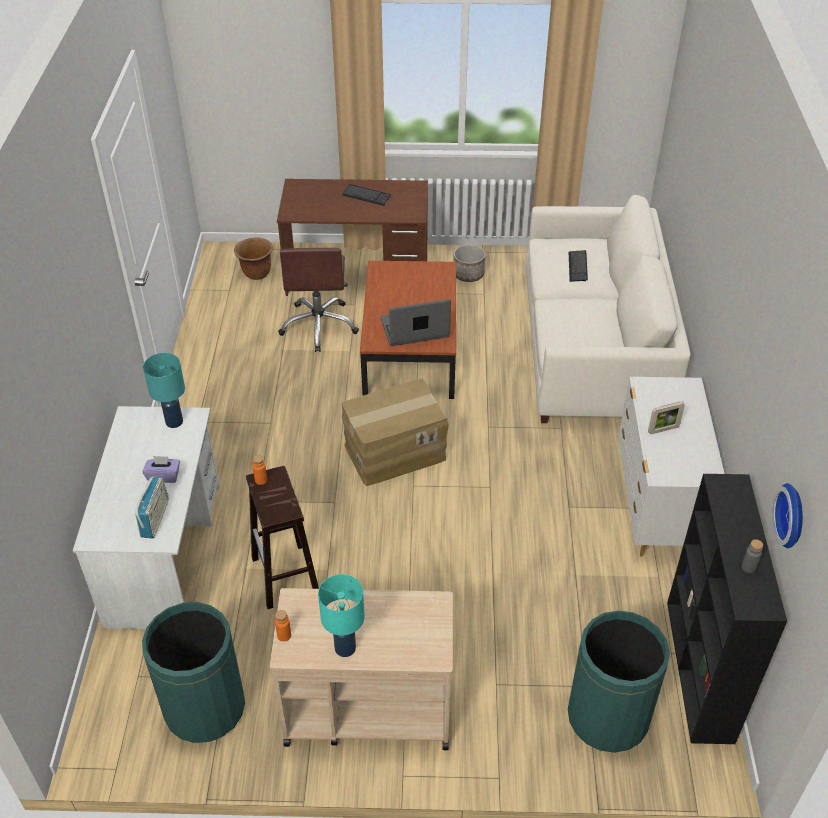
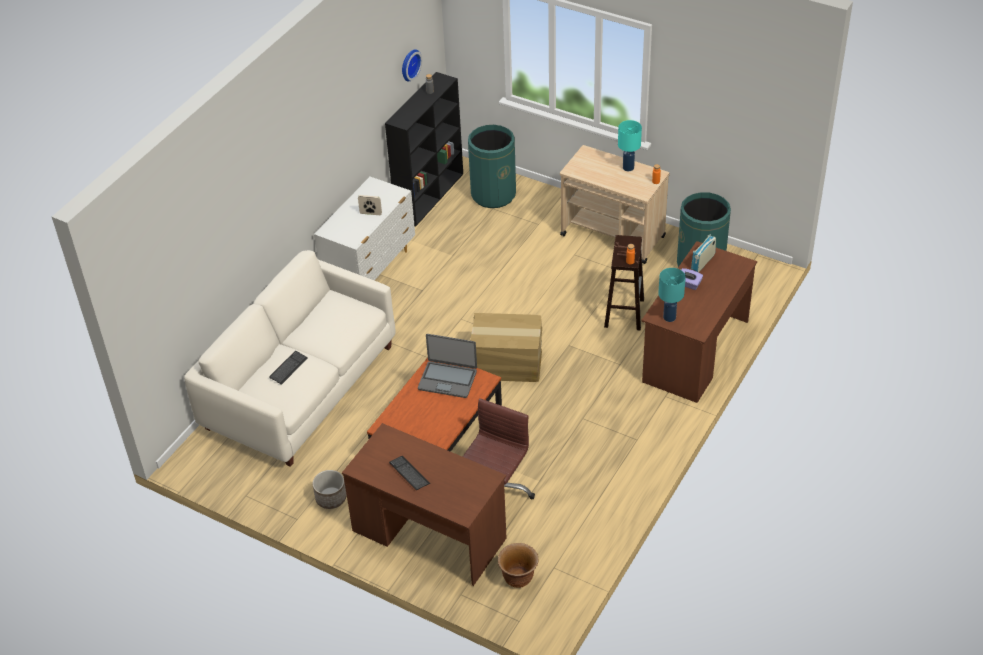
camera: 150 degrees left, 0 degrees up
(165, 554) = (695, 352): white desk -> brown desk

